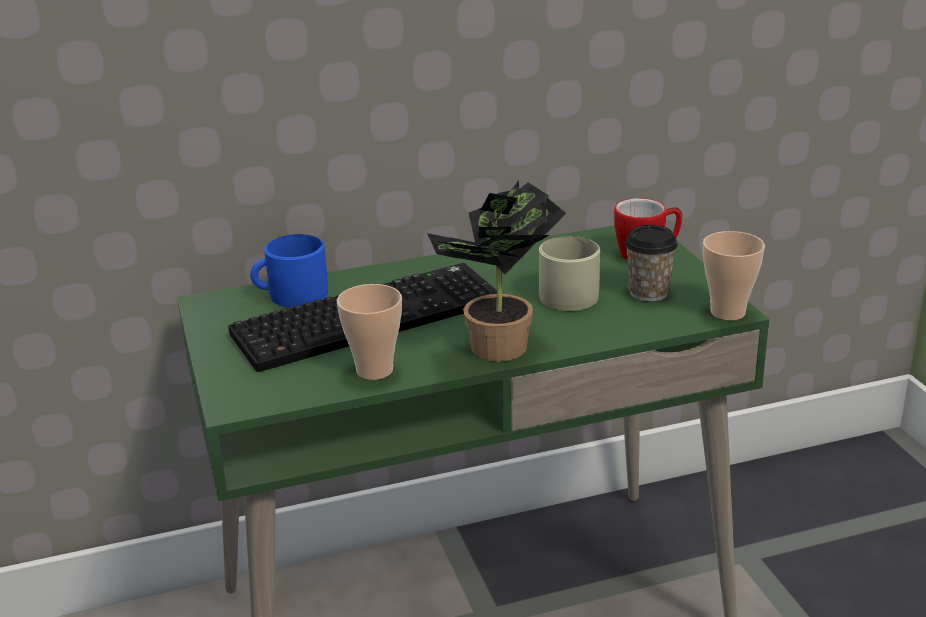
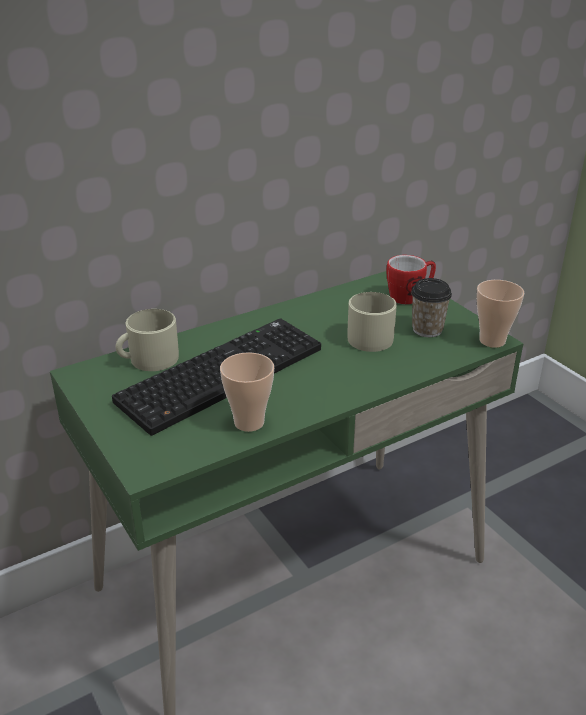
camera: 15 degrees left, 5 degrees up
(291, 295) = (148, 359): blue mug -> beige mug
(498, 352) = (339, 394): potted plant -> none

